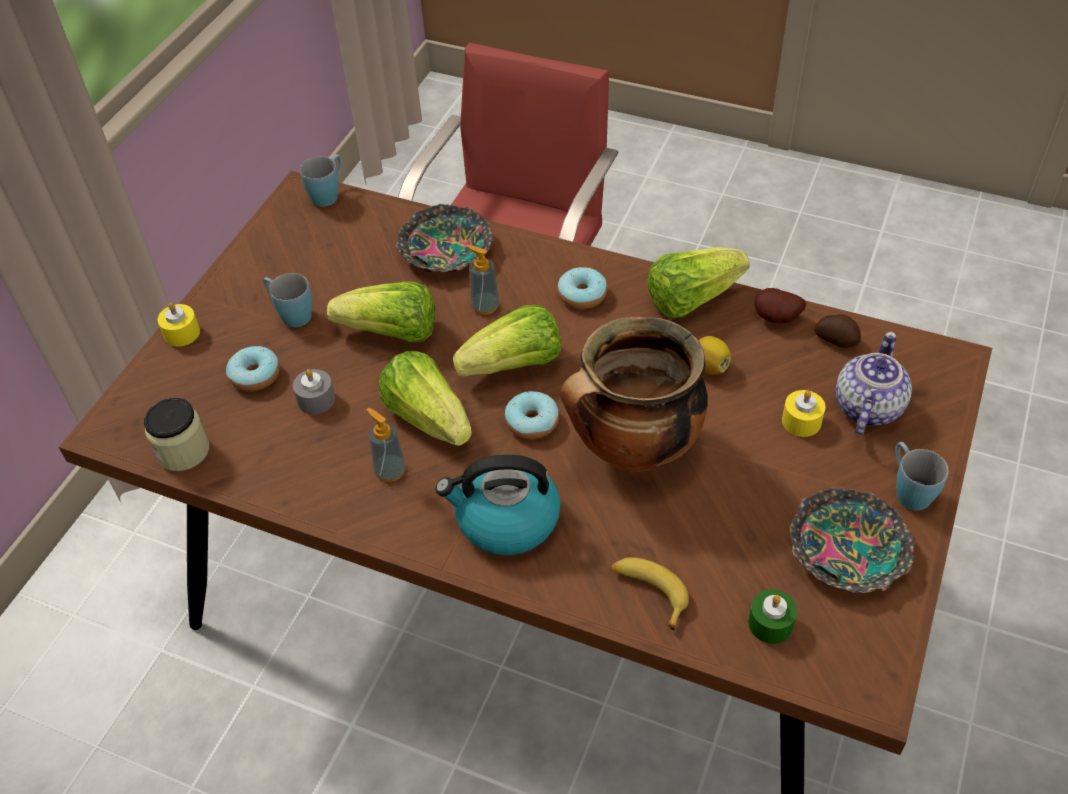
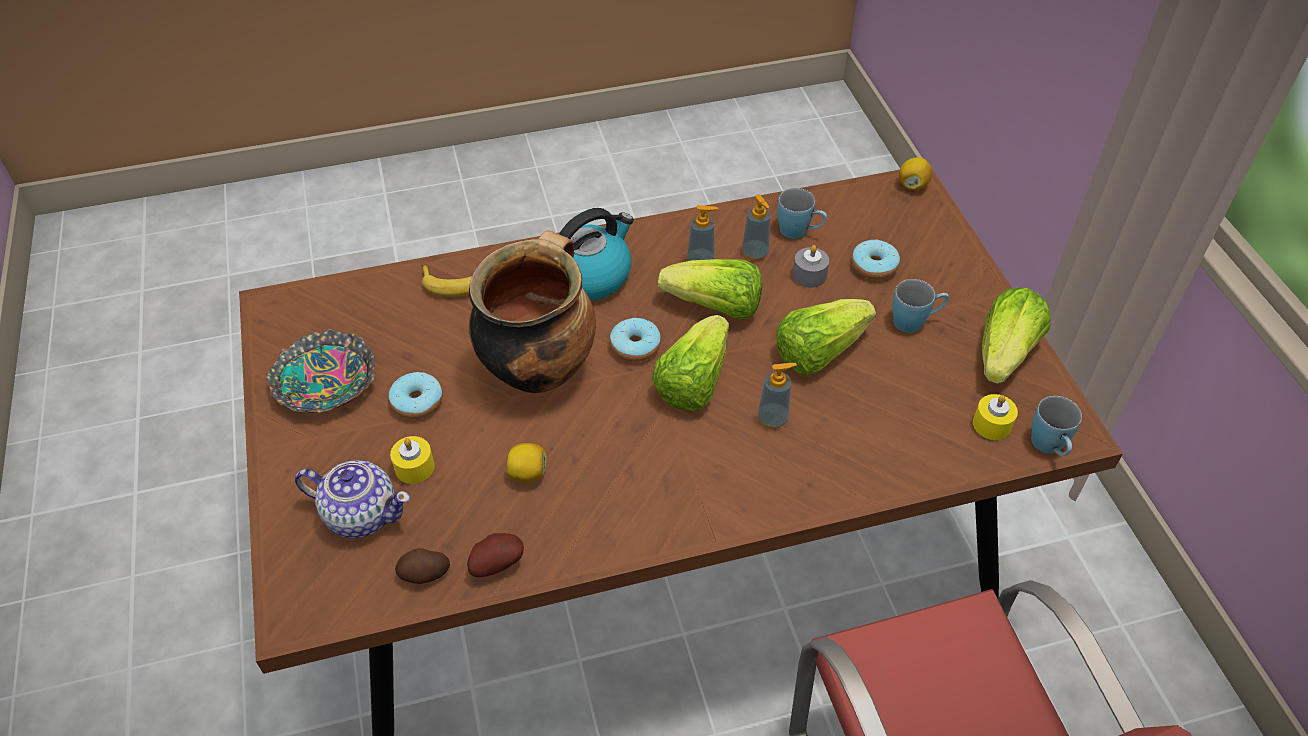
camera: 140 degrees right, 0 degrees up
(108, 432) = (912, 185): none -> lemon
(182, 333) = (969, 263): yellow candle -> yellow candle (992, 424)
(183, 451) = (849, 201): jar -> none
(333, 449) = (755, 253): none -> soap dispenser
(446, 251) = (868, 452): bowl -> none
(582, 295) = (700, 480): donut -> donut (417, 402)
(691, 299) = (595, 538): lettuce -> lettuce (1005, 353)
(770, 623) = (360, 308): green candle -> none
(866, 407) = (361, 513): teapot -> teapot turned 60 degrees counterclockwise
(908, 490) = (294, 455): blue mug -> blue mug (799, 232)

